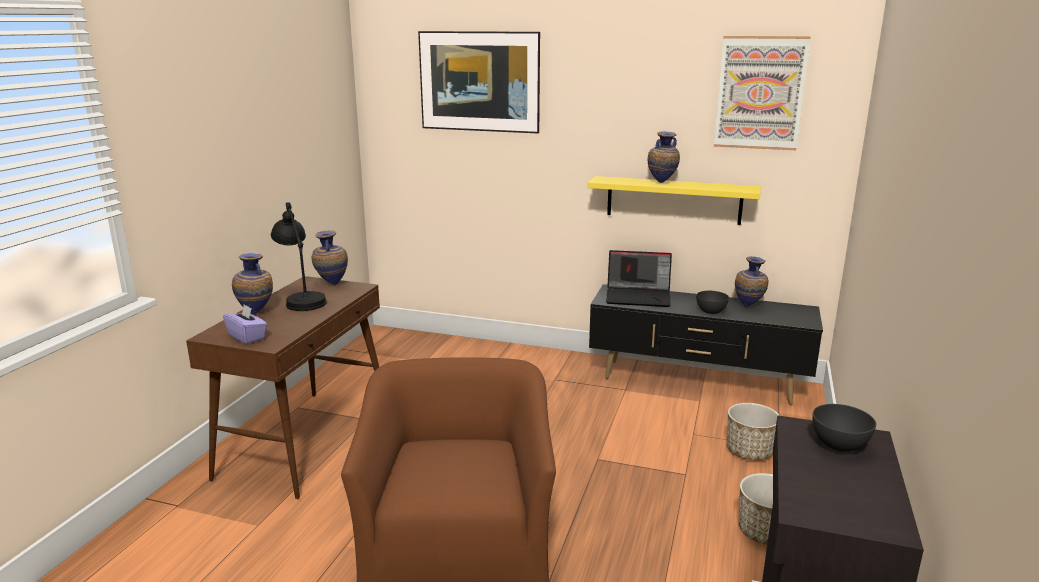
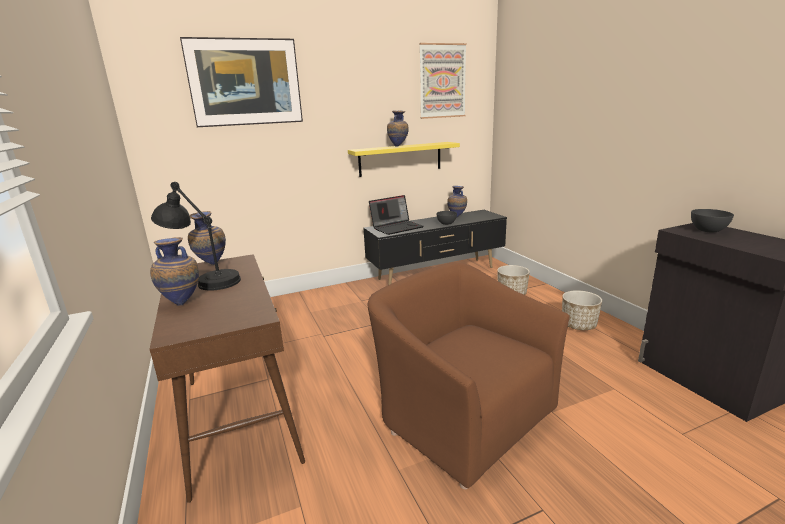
camera: 40 degrees left, 0 degrees up
(247, 337) = (220, 321): purple tissue box -> none

